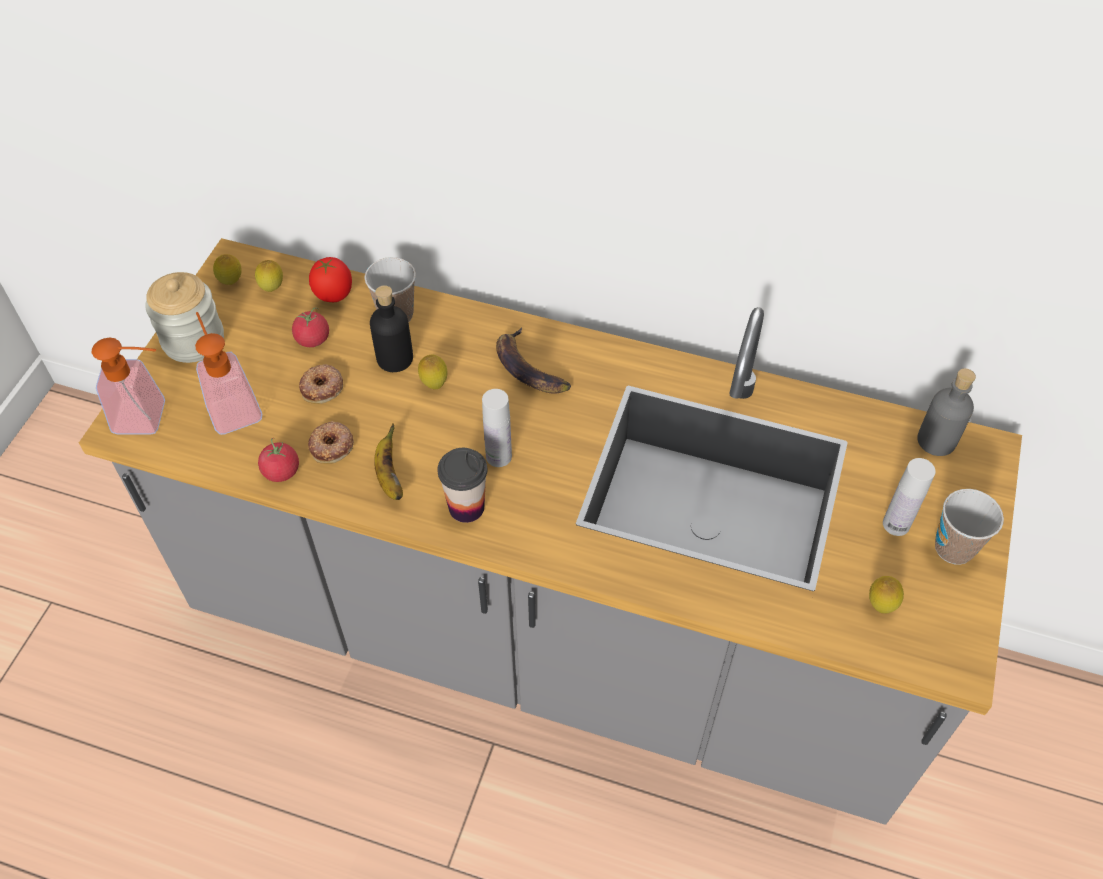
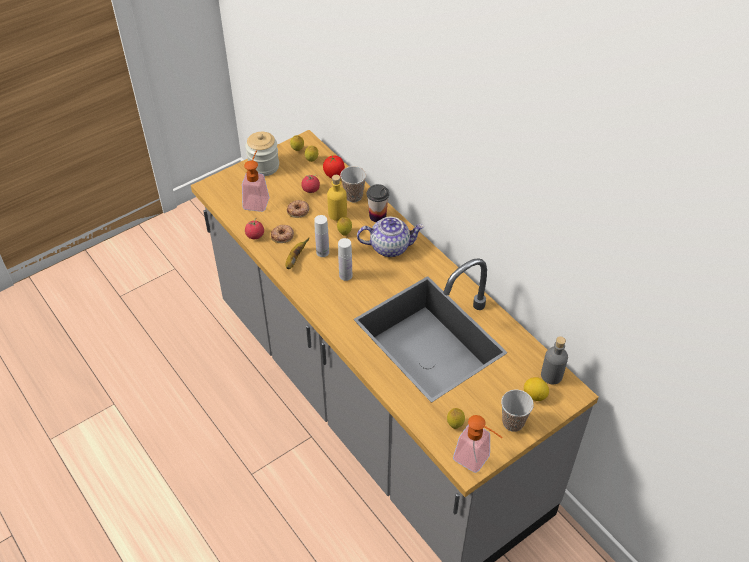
camera: 35 degrees right, 5 degrees down
(150, 417) = (223, 189): soap dispenser -> soap dispenser (477, 460)
(395, 358) = (337, 214): black bottle -> yellow bottle
(466, 507) = (315, 288): cup -> cup (377, 216)
(528, 368) = (390, 247): banana -> teapot
(896, 524) = (495, 398): white bottle -> white bottle (322, 252)
(943, 486) = (534, 395): none -> lemon

